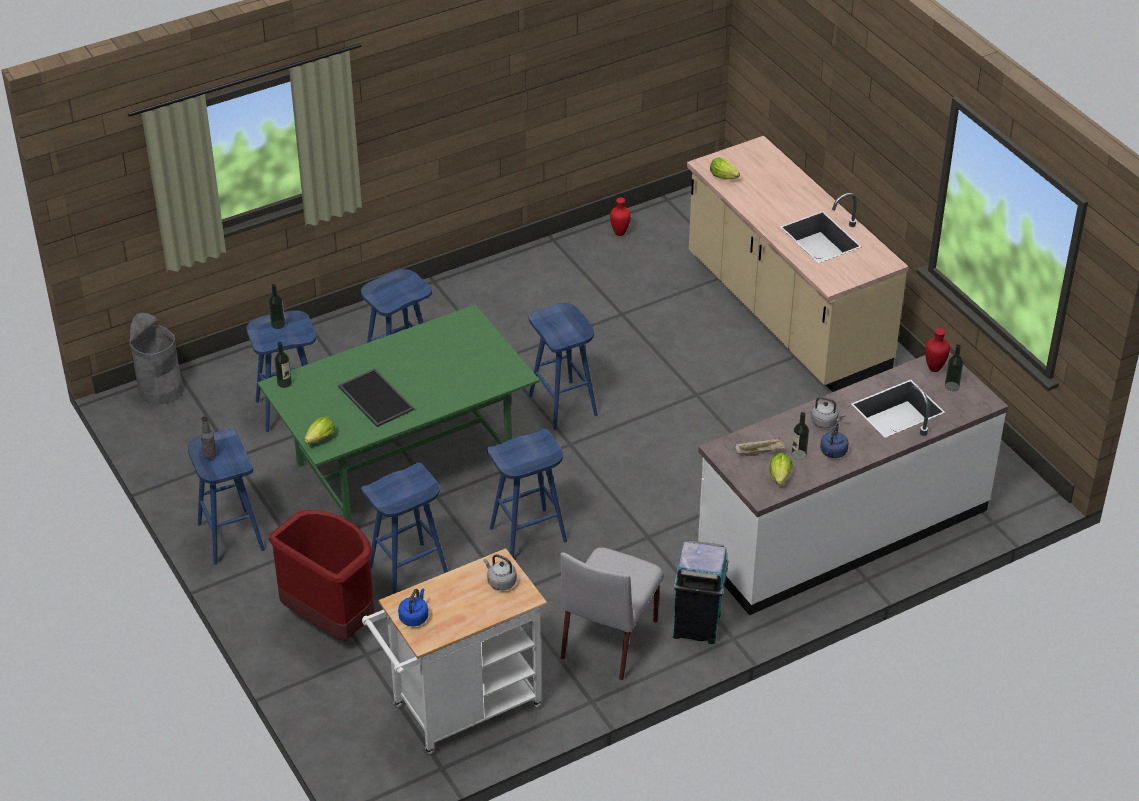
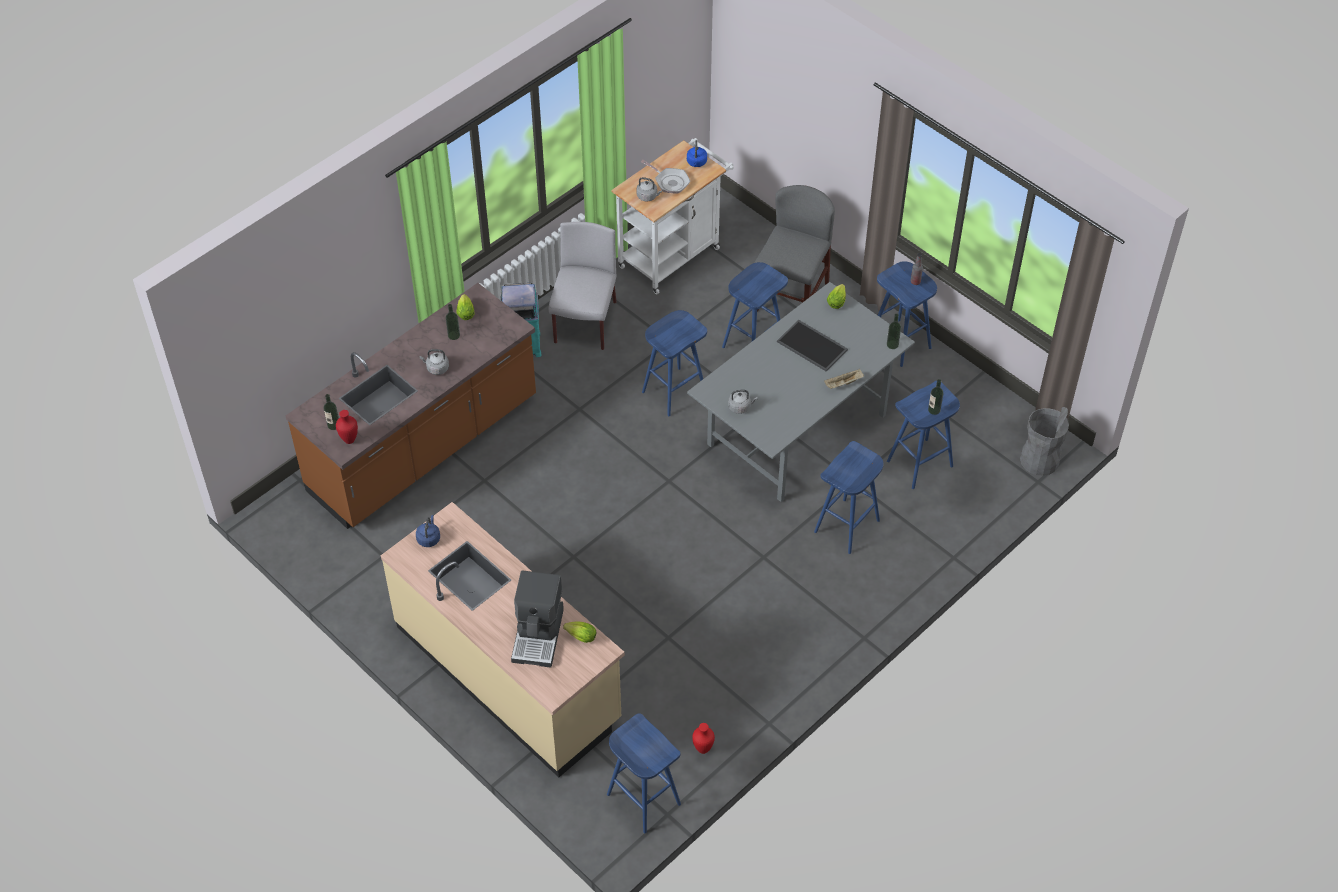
camera: 165 degrees right, 10 degrees up
(330, 619) = (791, 296): red trash can -> grey chair
(404, 468) = (796, 428): green dining table -> grey dining table
(462, 597) = (670, 182): none -> frying pan
(487, 353) = (740, 407): none -> grey kettle
(564, 405) = (687, 519): blue stool -> blue stool (642, 799)
(759, 452) = (485, 331): beige tray -> beige tray (843, 384)
(762, 184) = (539, 635): none -> coffee machine
(833, 453) = (427, 342): blue kettle -> blue kettle (429, 538)
(842, 530) = (424, 446): white counter -> brown counter

